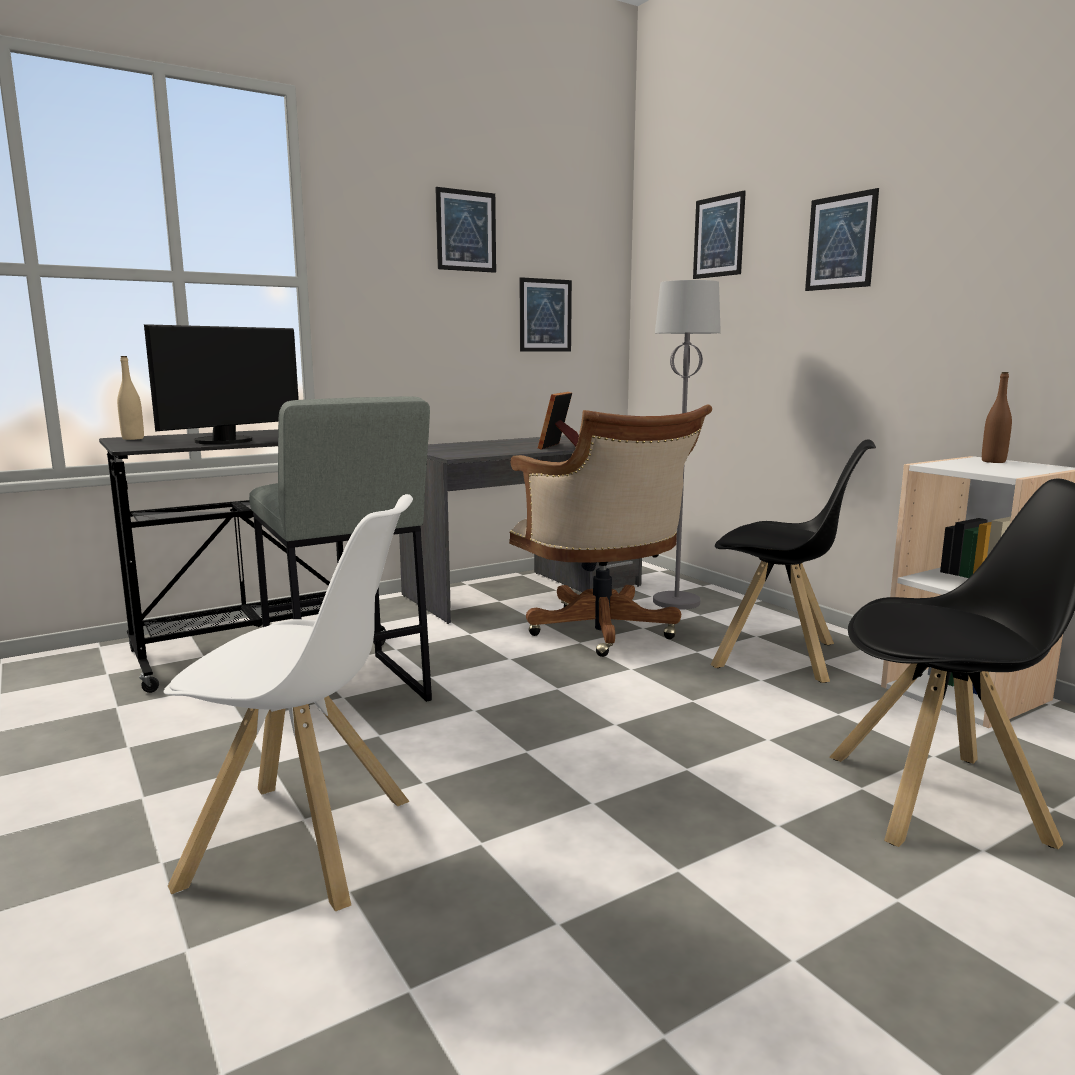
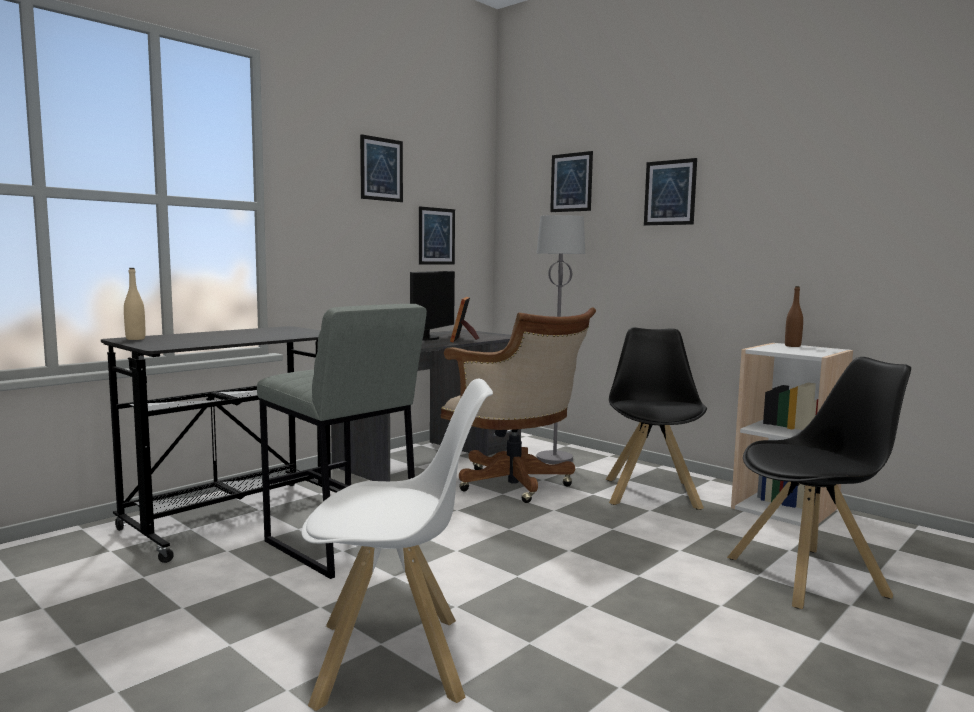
camera: 15 degrees left, 5 degrees down
(228, 441) = (230, 340): monitor -> monitor (426, 338)
(779, 655) = (651, 492): black chair -> black chair turned 90 degrees counterclockwise

